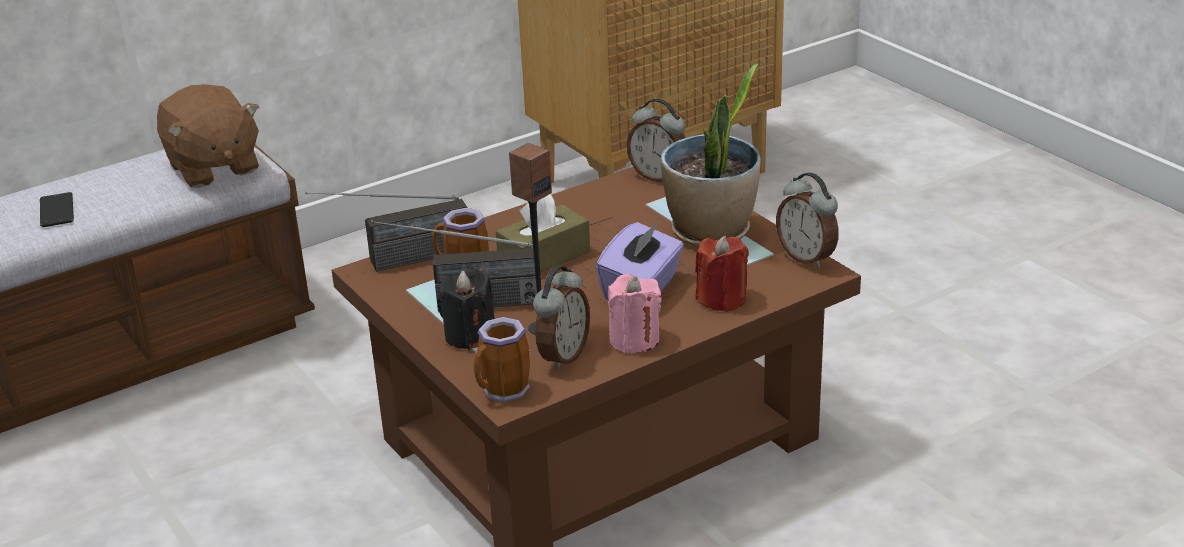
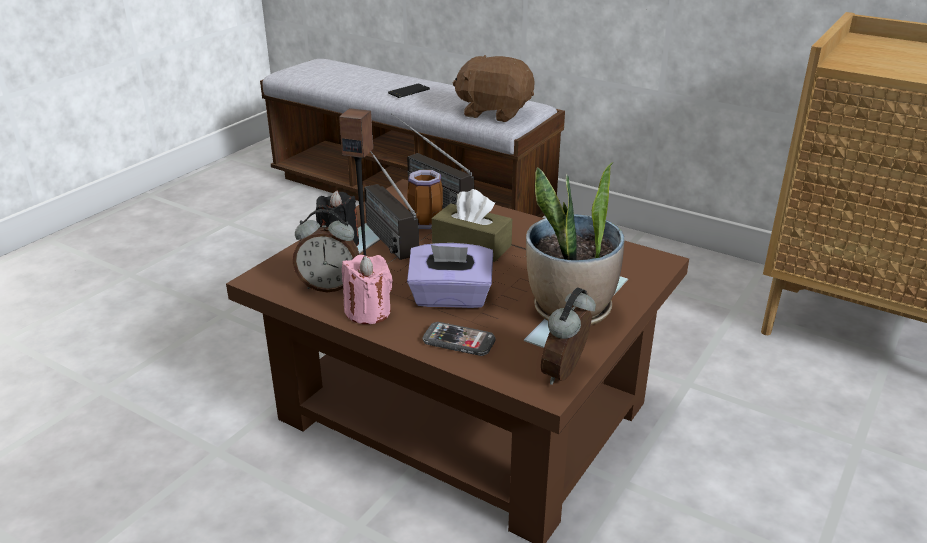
camera: 65 degrees right, 0 degrees up
(213, 168) = (494, 112): brown plush toy -> brown plush toy turned 75 degrees clockwise
(504, 392) = (270, 274): mug -> none
(659, 177) = (648, 264): alarm clock -> none
(722, 299) = (458, 341): red candle -> phone

